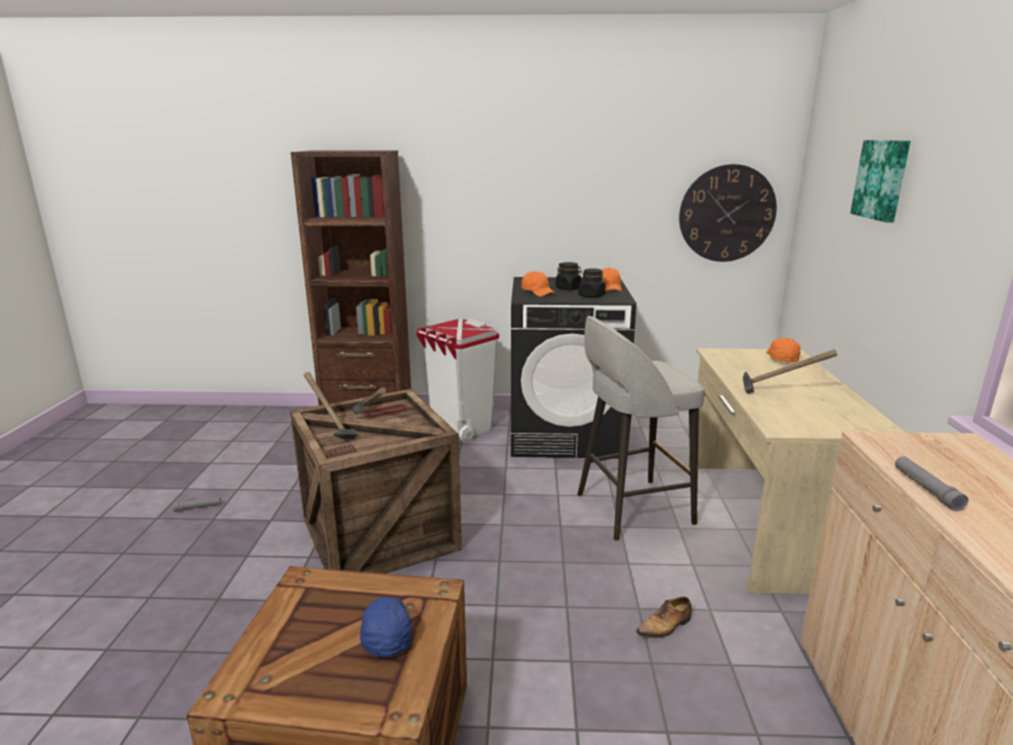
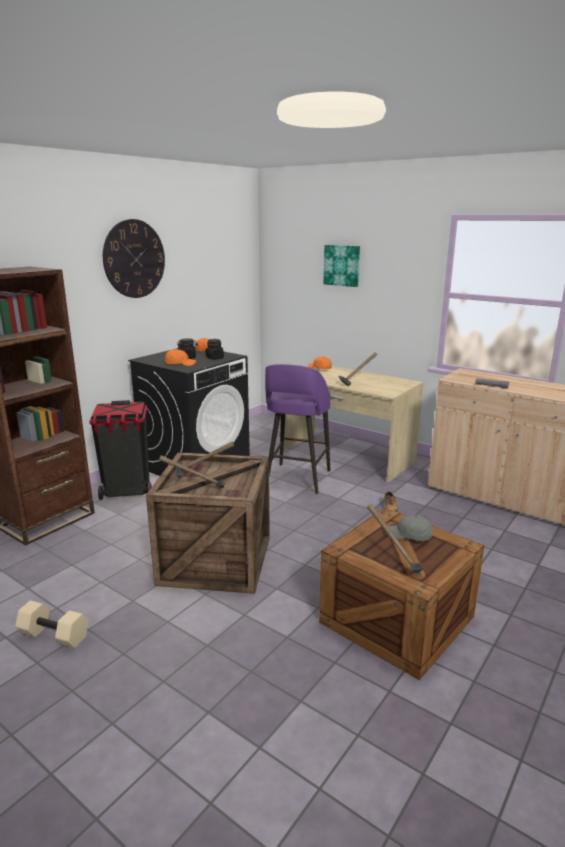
camera: 55 degrees left, 0 degrees up
(198, 507) = (55, 634): grey flashlight -> beige dumbbell
(292, 640) = (393, 561): none -> hammer
(385, 633) = (409, 536): blue cap -> grey cap
(460, 428) = (127, 491): white trash can -> black trash can
(630, 509) = (297, 479): grey stool -> purple stool
(727, 213) = (232, 292): wall clock -> wall clock (134, 259)

